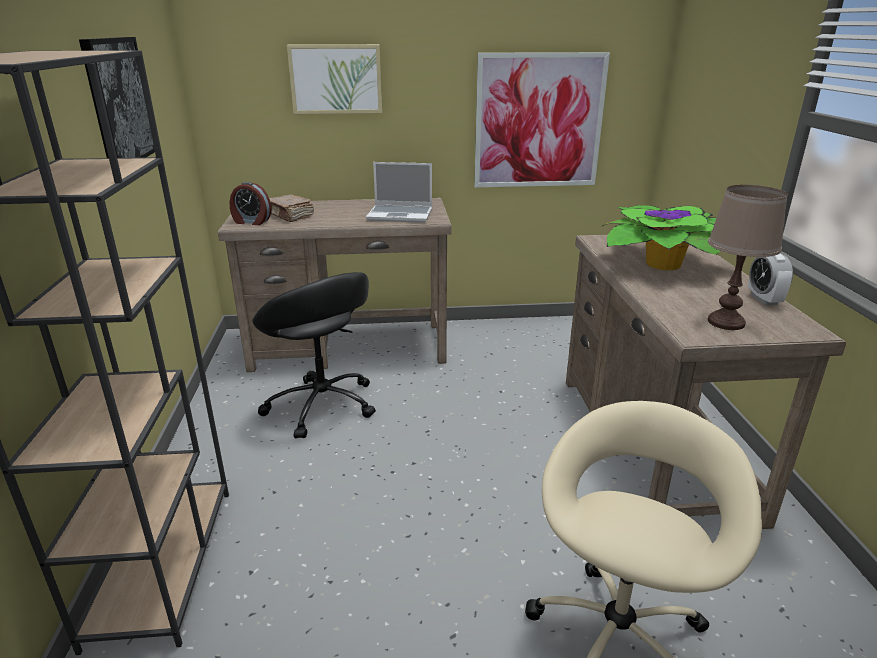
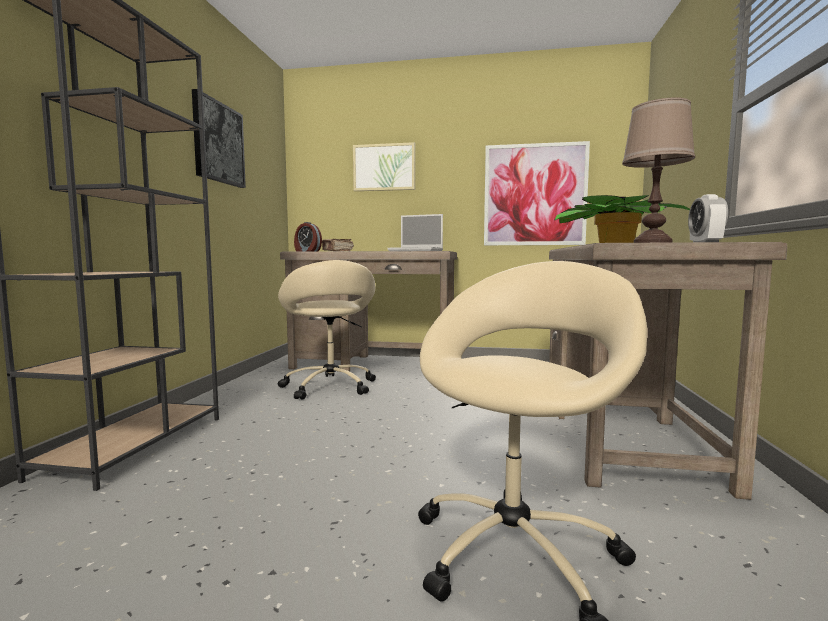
camera: 15 degrees right, 20 degrees down
(323, 407) = (330, 387): black office chair -> beige office chair

